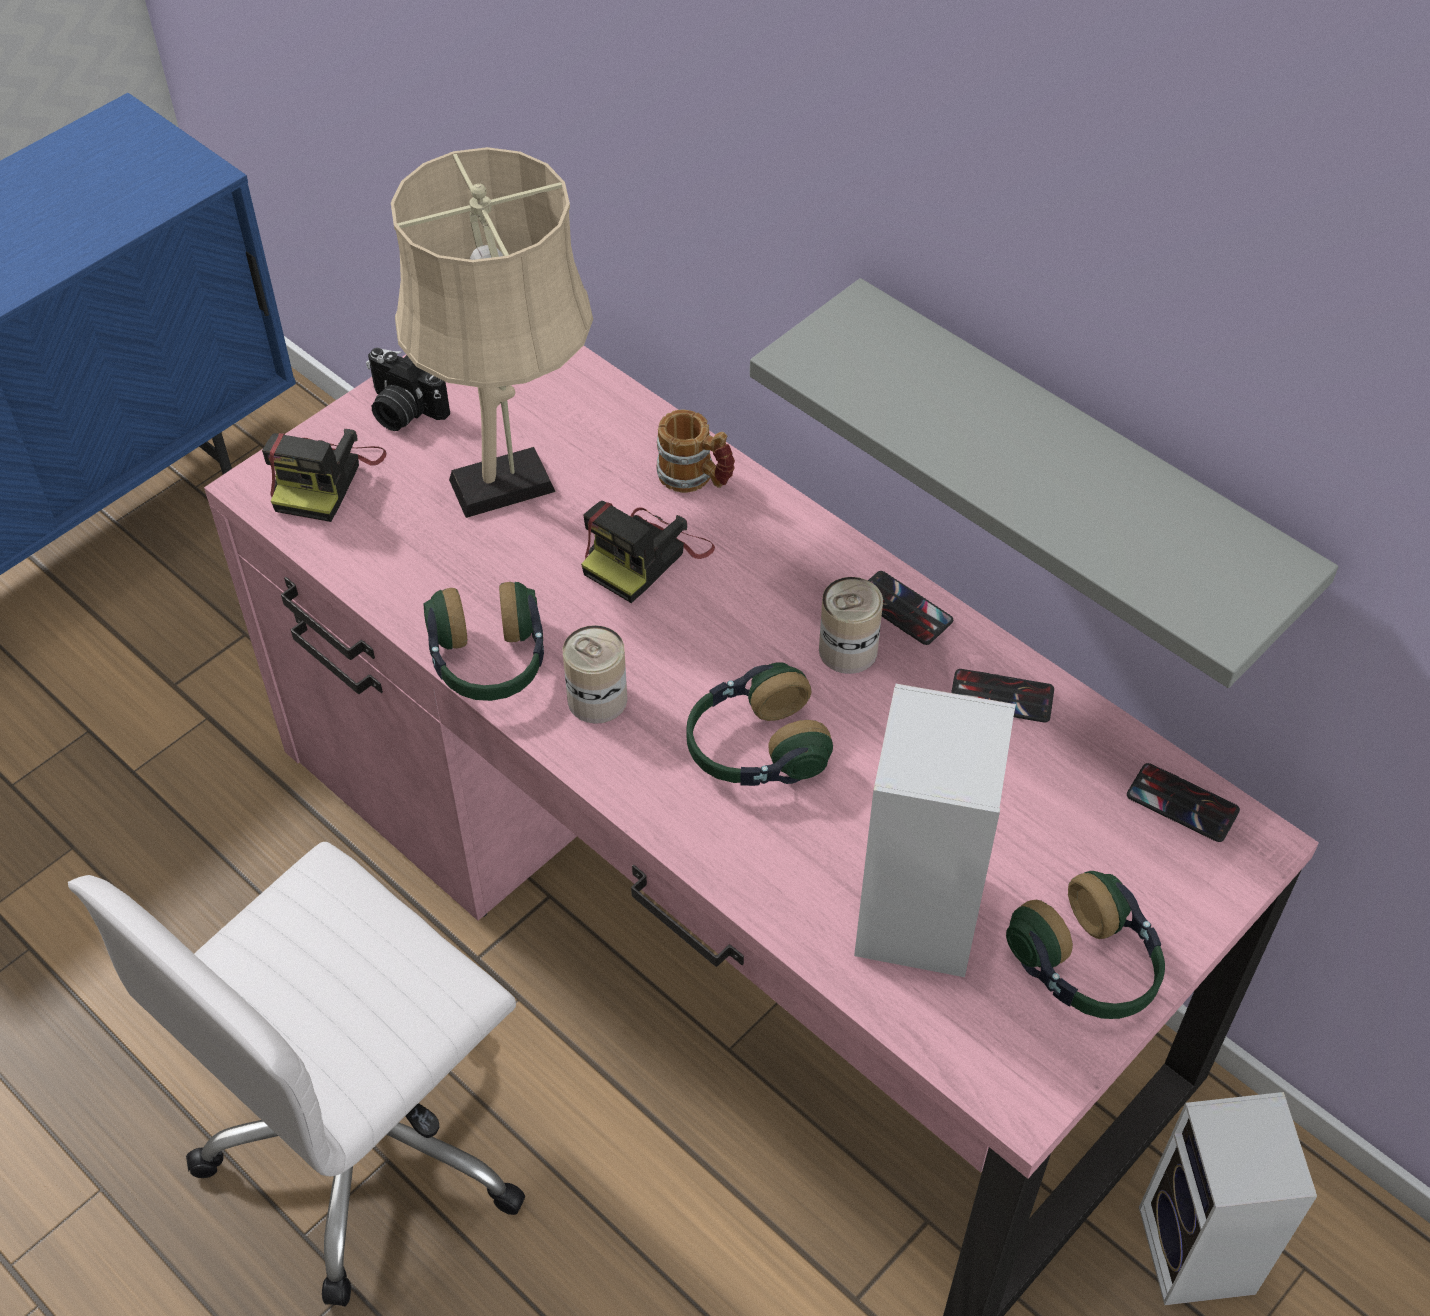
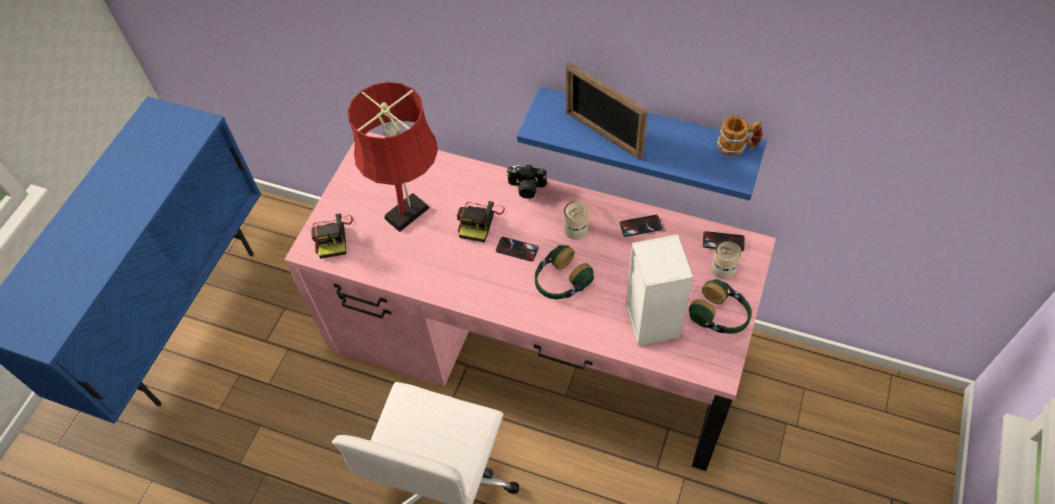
camera: 20 degrees left, 5 degrees up
(403, 411) = (349, 196): camera -> camera (526, 188)
(489, 662) = (442, 287): headphones -> none
(512, 483) = (410, 210): beige table lamp -> red table lamp
(597, 699) = (491, 285): can -> can (723, 268)
(695, 478) = (481, 181): mug -> mug (737, 147)
(903, 609) = (587, 205): phone -> phone (517, 249)
(946, 421) = (603, 134): none -> picture frame
(1071, 473) = (647, 135): grey shelf -> blue shelf
(1200, 1255) = (767, 399): speaker -> none

